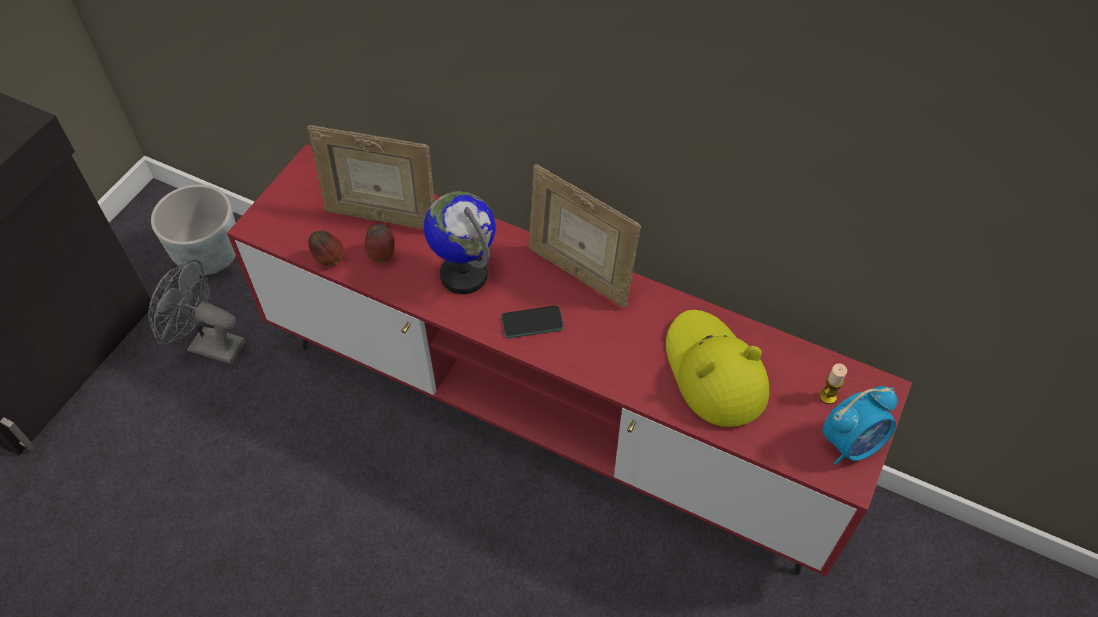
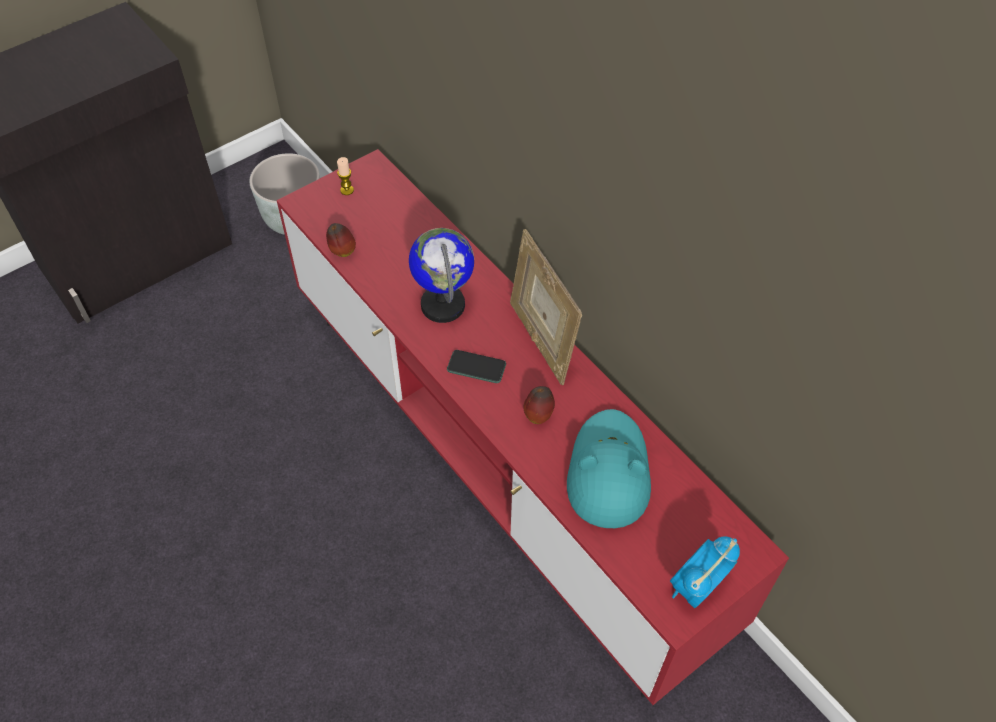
camera: 25 degrees right, 0 degrees up
(208, 345) = (256, 292): grey fan -> none
(381, 216) = (403, 231): picture frame -> none
(382, 255) = (386, 263): apple -> apple (538, 415)
(713, 372) = (608, 472): yellow hat -> turquoise hat
(827, 396) = (700, 536): candle -> candle (347, 190)
(851, 444) = (696, 587): alarm clock -> alarm clock turned 135 degrees clockwise

